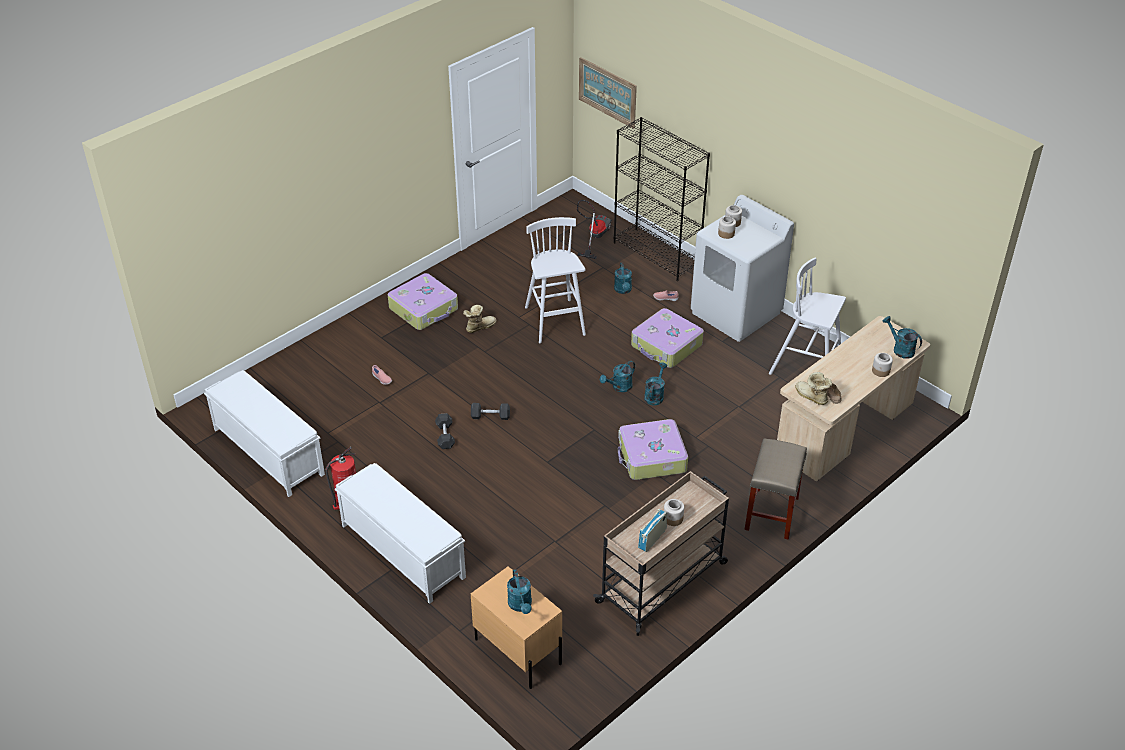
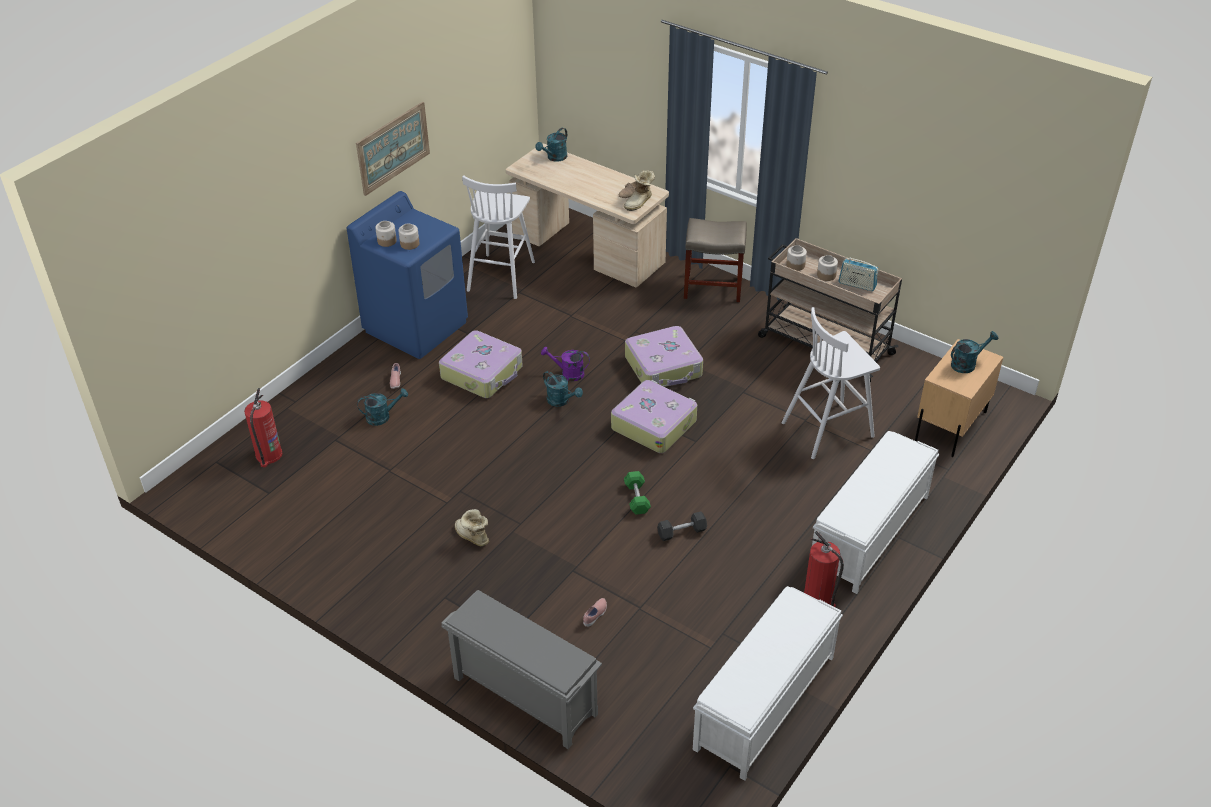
camera: 100 degrees left, 0 degrees up
(329, 339) = (523, 696): none -> grey shoe rack
(424, 309) = (441, 601): suitcase -> suitcase (654, 424)
(490, 416) = (637, 498): grey dumbbell -> green dumbbell
(555, 322) = (452, 468): white stool -> white stool (829, 429)
(594, 237) = (268, 455): vacuum cleaner -> fire extinguisher
(607, 92) = (155, 310): picture -> picture (393, 148)
(655, 395) = (568, 373): turquoise watering can -> purple watering can
(657, 254) = (306, 396): black bookcase -> none
(736, 313) = (416, 326): white washing machine -> blue washing machine
(881, 371) = (589, 167): jar -> jar (795, 265)

